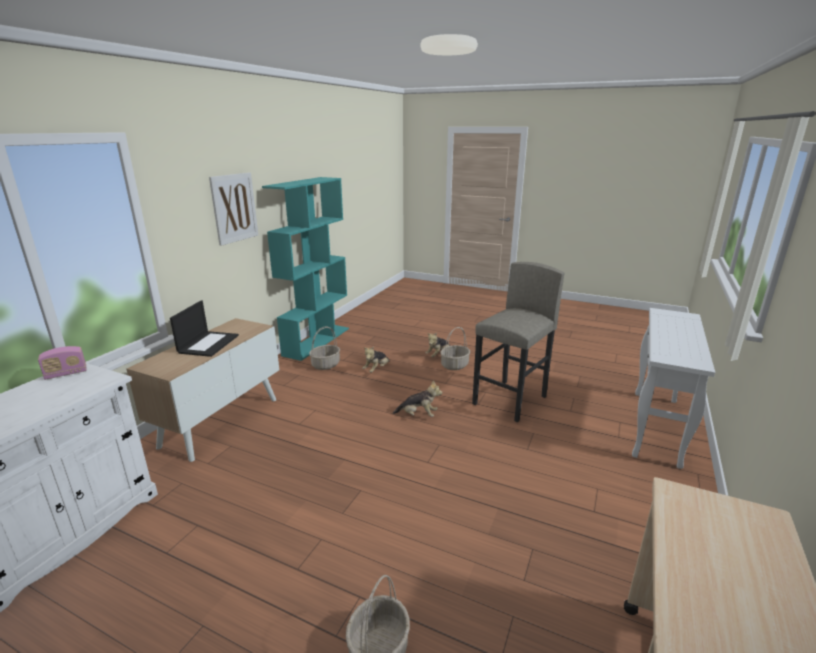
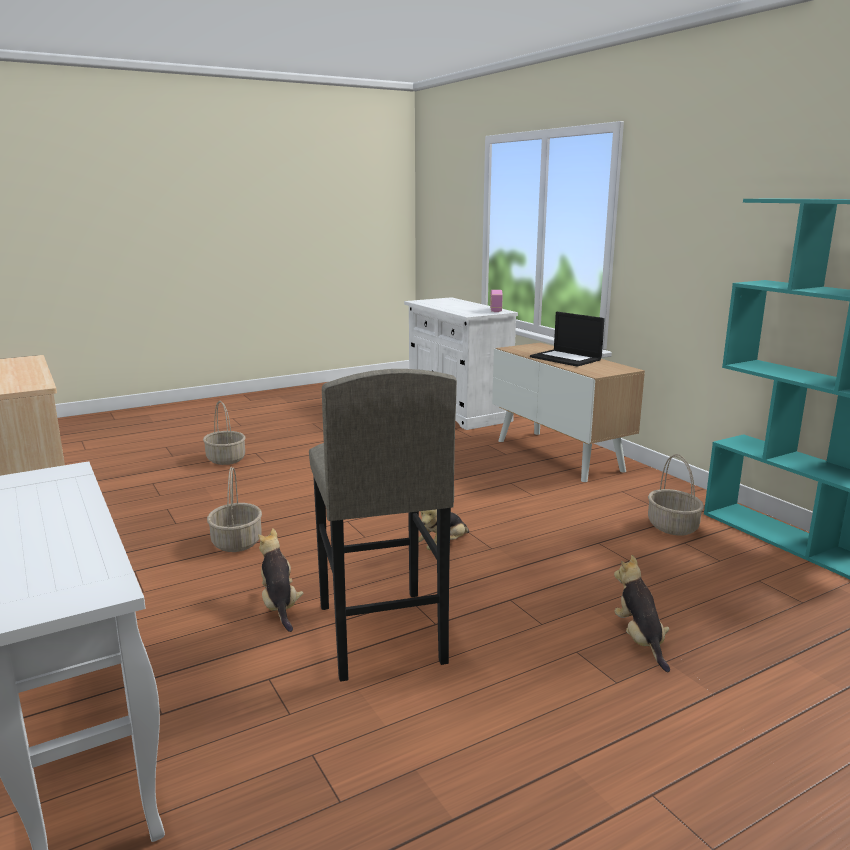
camera: 125 degrees right, 5 degrees down
(234, 208) = (727, 227): picture -> none
(376, 369) = (621, 558): plush toy -> plush toy (279, 606)
(454, 365) = (571, 638): basket -> basket (236, 542)

